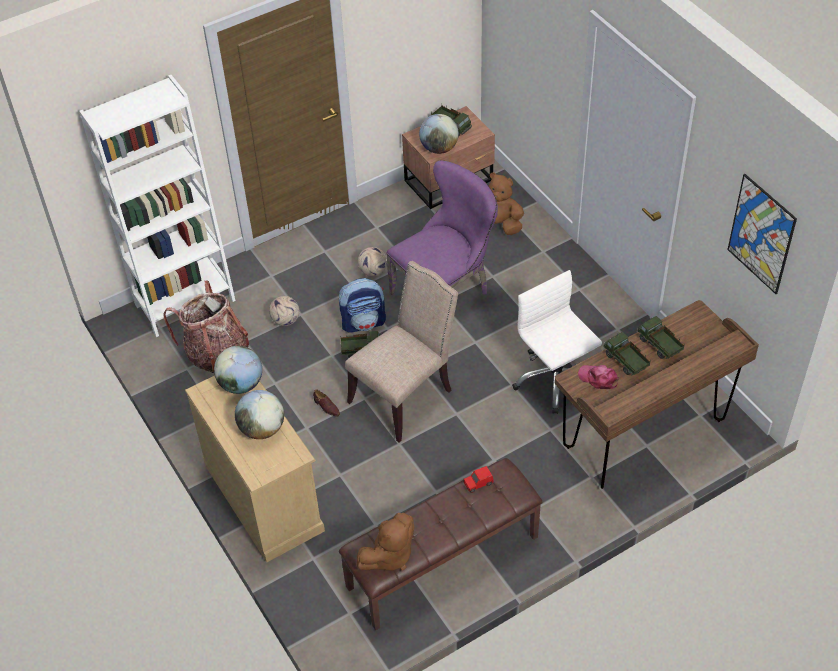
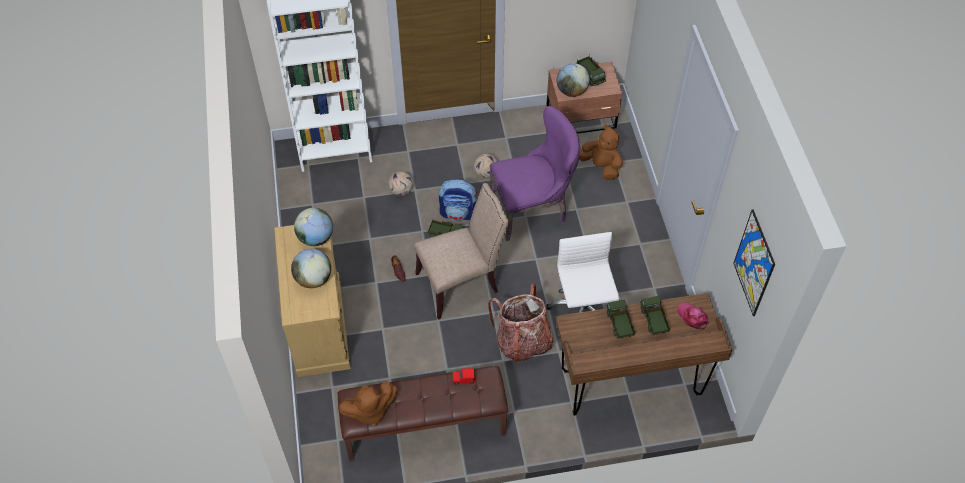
camera: 20 degrees right, 5 degrees up
(216, 352) = (338, 198): backpack -> backpack (522, 342)
(598, 378) = (590, 330): pink cap -> pink cap (692, 317)

